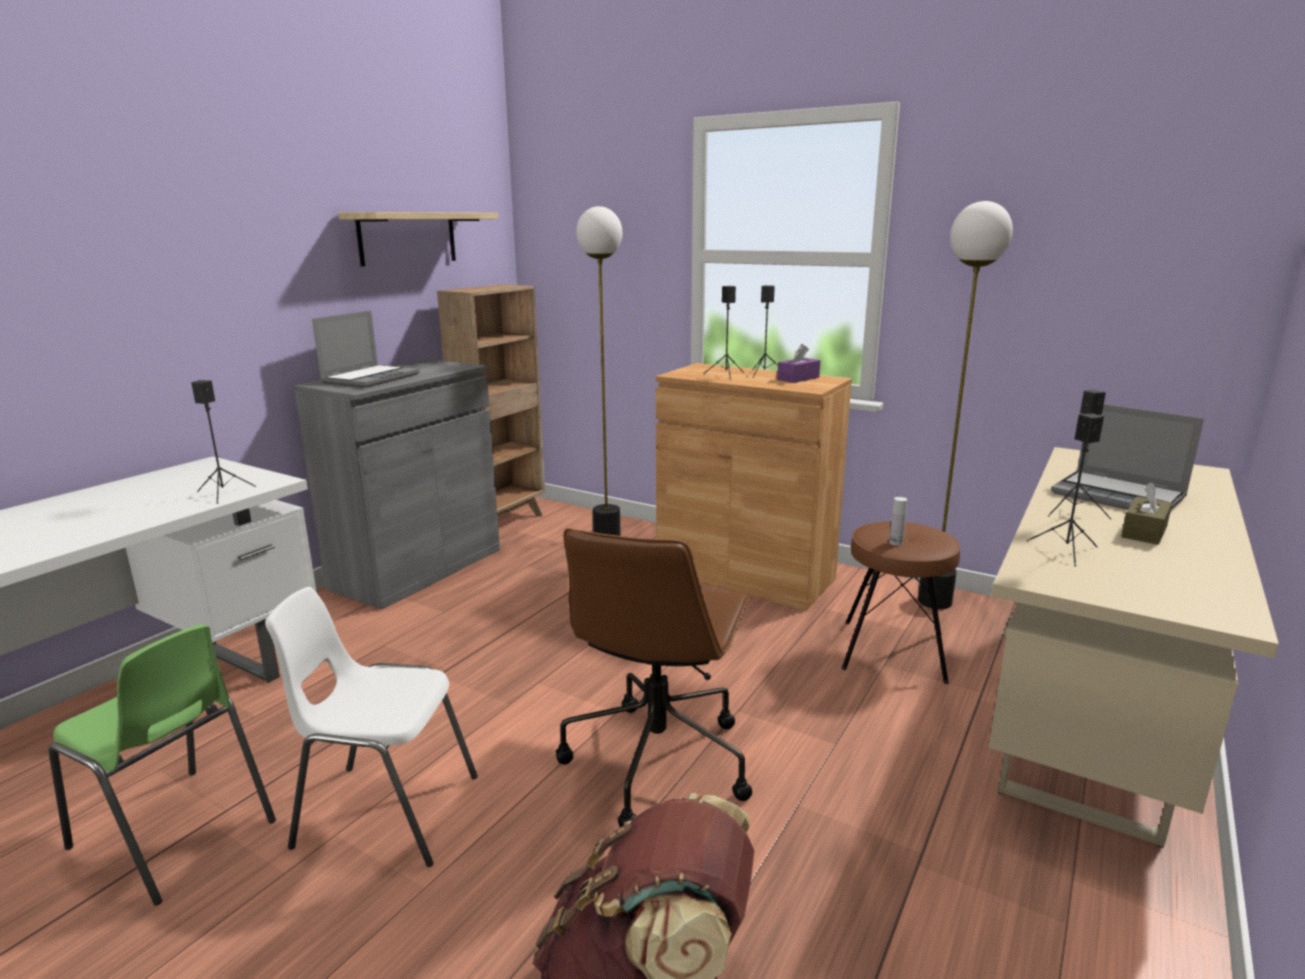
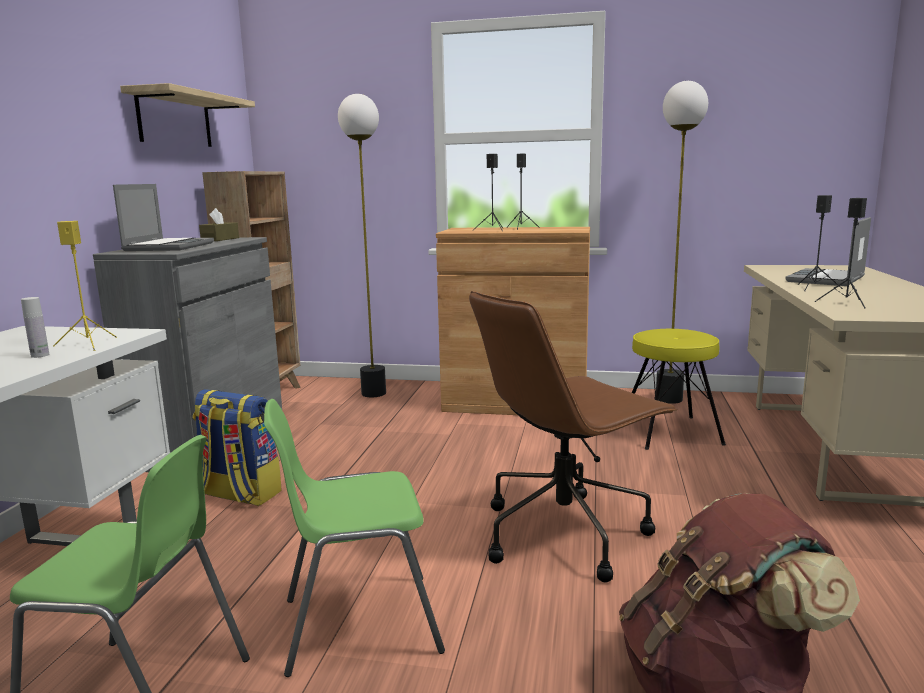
camera: 20 degrees left, 5 degrees down
(224, 493) = (89, 344): black speaker -> yellow speaker
(386, 811) = (358, 624): white chair -> green chair
(395, 638) = (239, 494): none -> backpack
(657, 759) = (565, 533): brown office chair -> brown office chair turned 60 degrees clockwise
(798, 378) = (552, 228): purple tissue box -> none
(892, 650) = (669, 432): brown stool -> yellow stool
(896, 543) = (674, 339): white bottle -> white bottle (40, 355)
(1119, 496) = (827, 279): laptop -> laptop turned 105 degrees clockwise
(1144, 532) = (872, 291): brown tissue box -> brown tissue box (220, 239)

